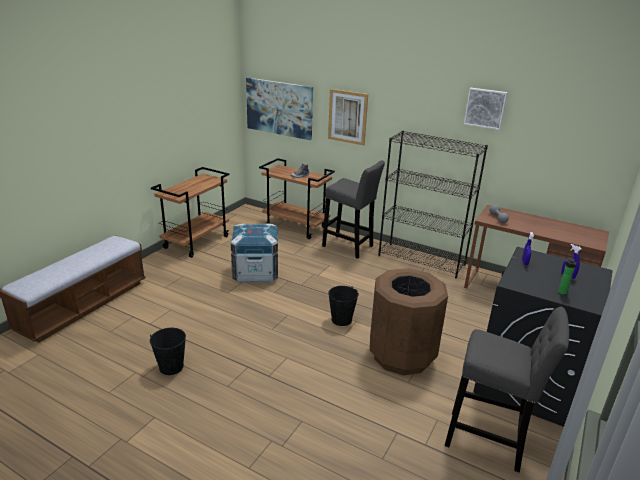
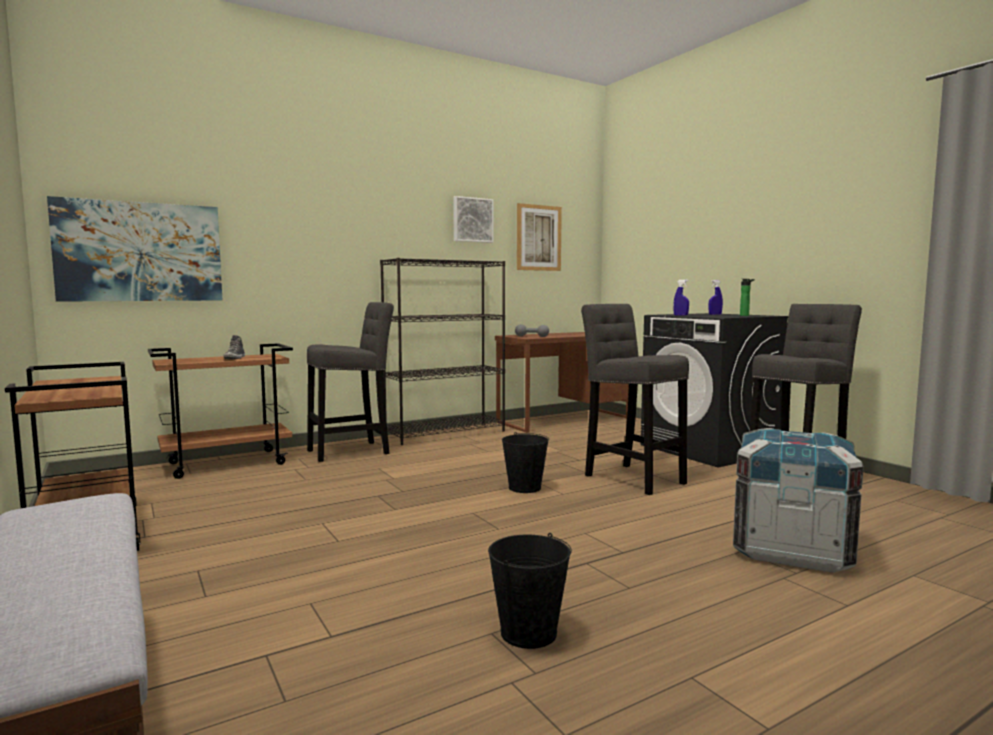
camera: 60 degrees left, 20 degrees down
(255, 273) = (312, 510): crate -> crate (791, 548)
(347, 117) = (289, 252): picture -> picture (538, 238)
(402, 355) = (631, 478): brown trash can -> grey stool

